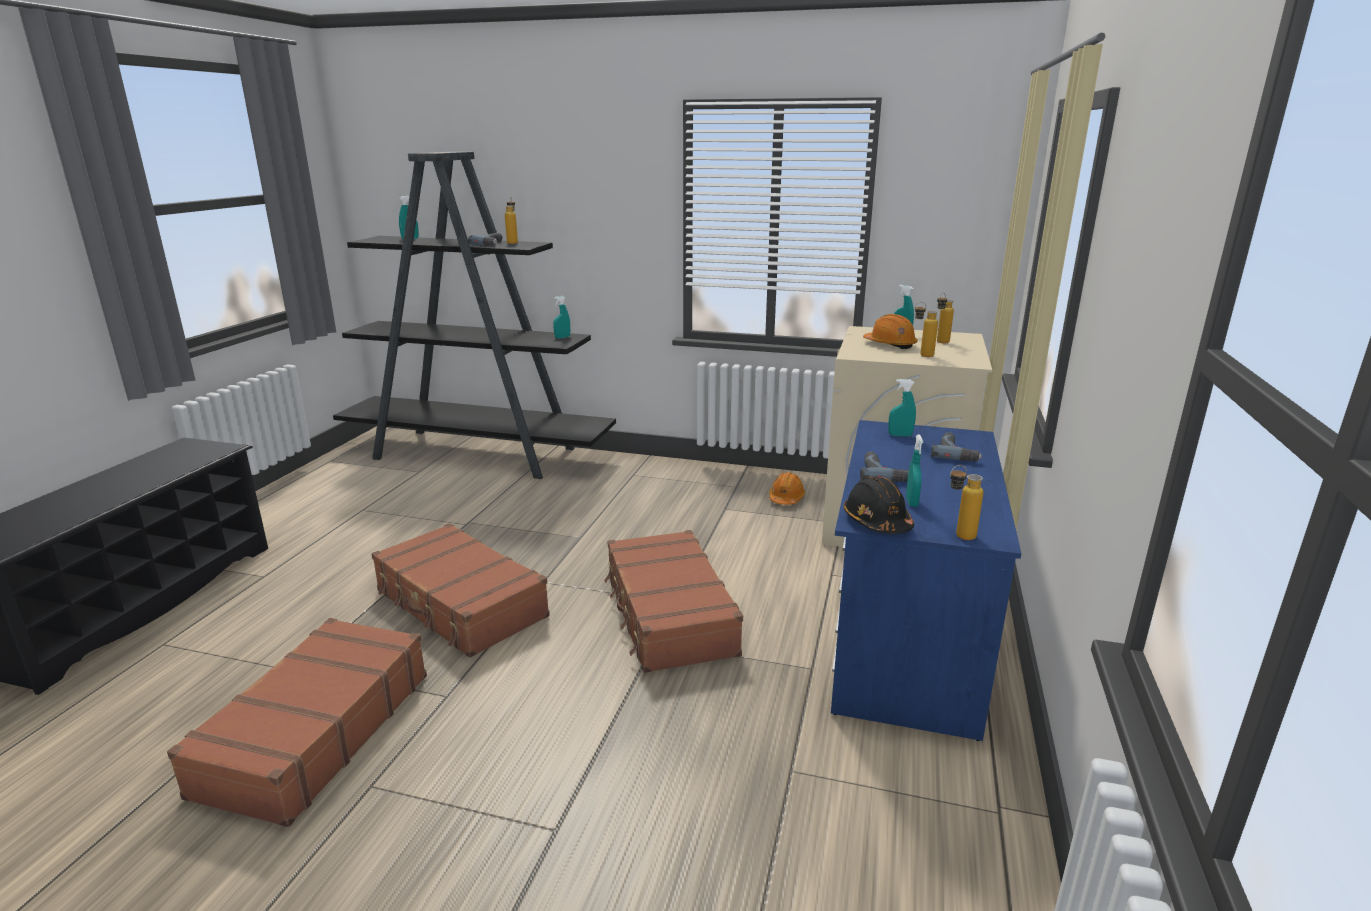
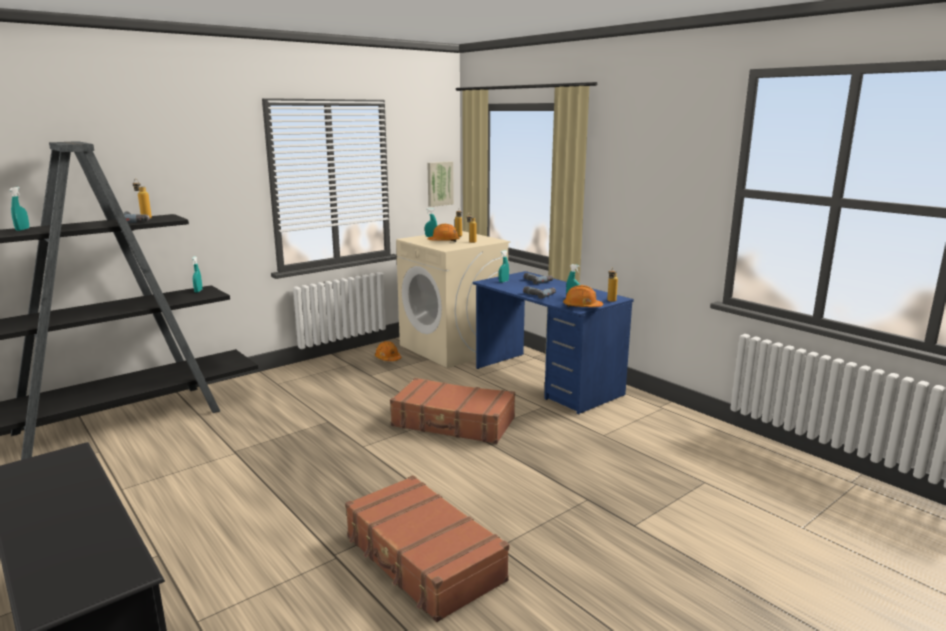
camera: 55 degrees left, 5 degrees down
(460, 605) = (346, 479): brown suitcase -> none
(877, 522) = (582, 307): black hard hat -> orange hard hat
(978, 247) = (439, 183): none -> picture

